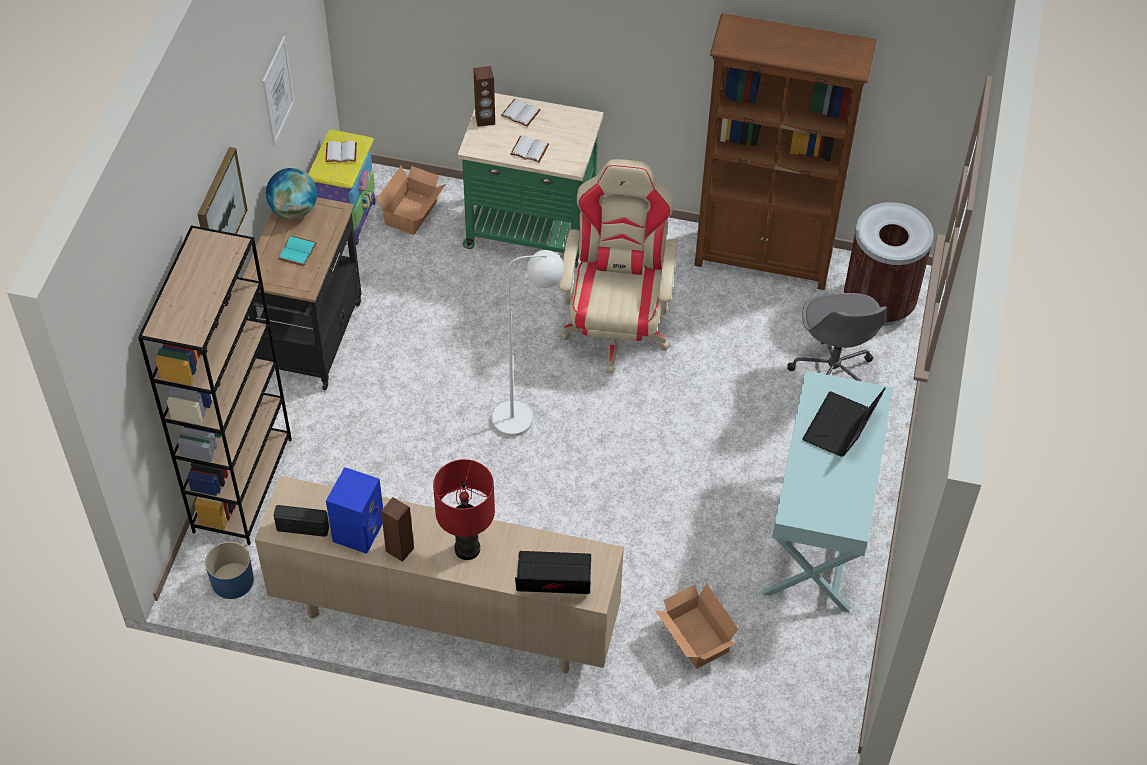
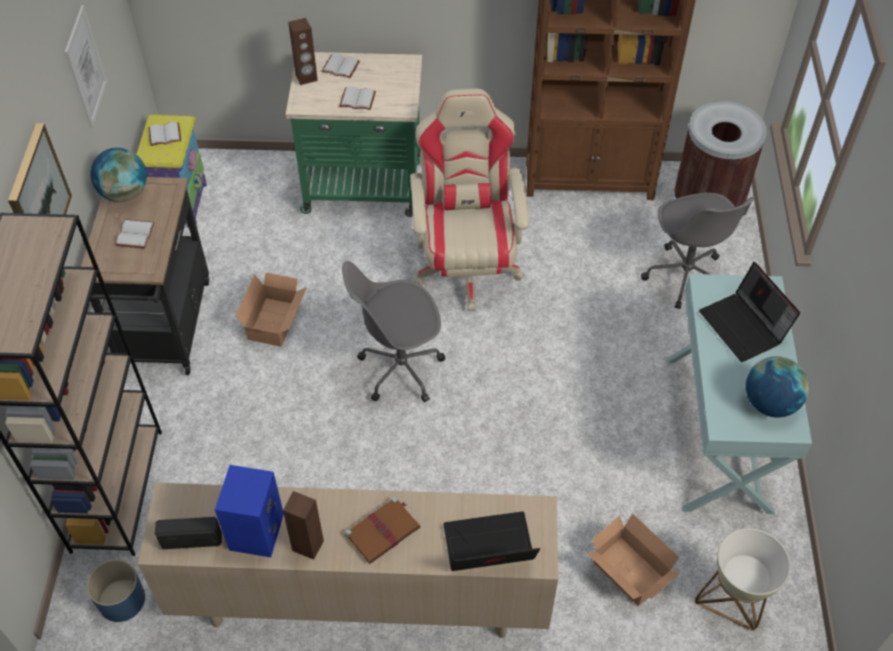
camera: 10 degrees left, 0 degrees up
(297, 251) = (134, 234): turquoise book -> white book
(413, 212) = (246, 188): cardboard box -> cardboard box (276, 321)
(467, 549) = (384, 530): red table lamp -> brown book
(525, 419) = (398, 370): white floor lamp -> grey office chair
(784, 681) = (732, 602): none -> planter
(841, 428) = (744, 327): laptop -> laptop turned 45 degrees counterclockwise
(841, 500) = (770, 403): none -> globe

